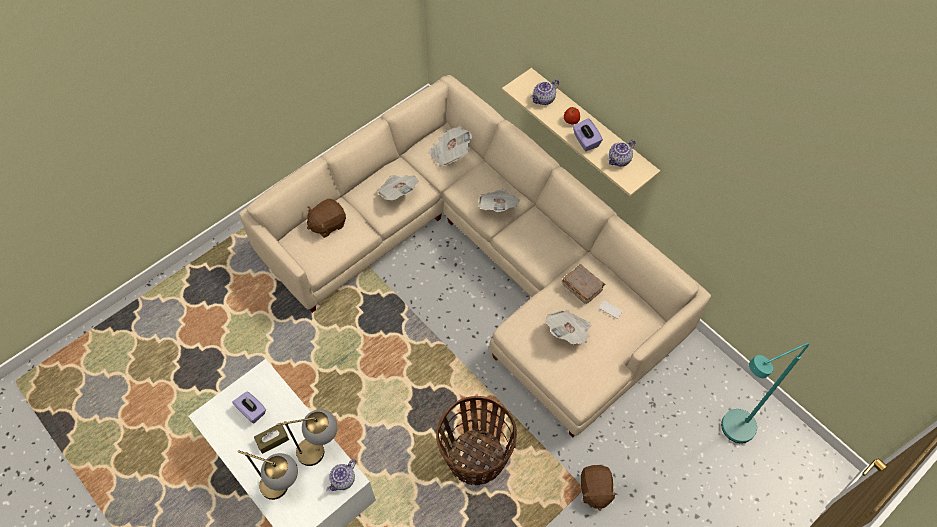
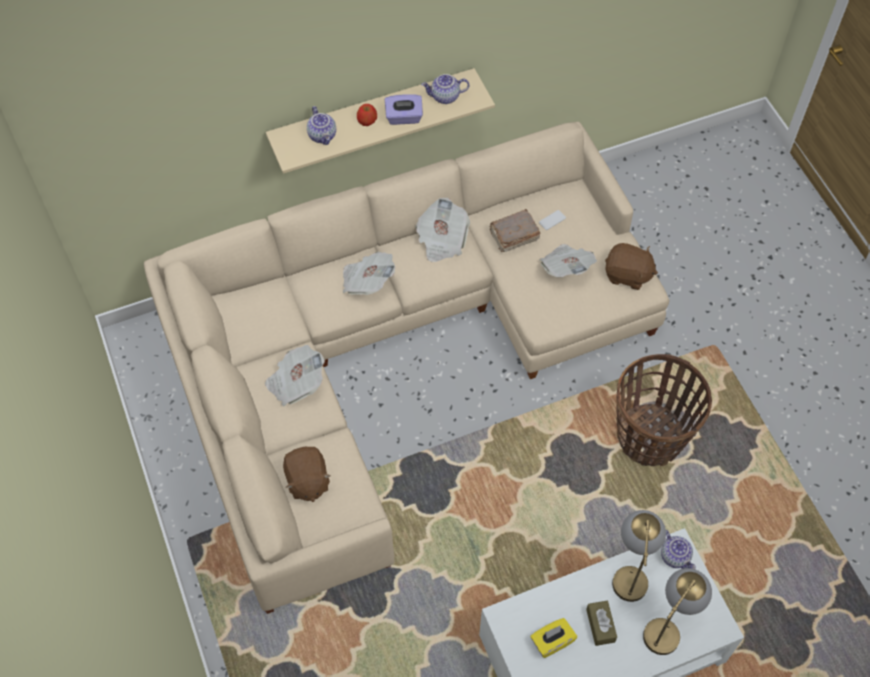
camera: 70 degrees left, 0 degrees up
(252, 410) = (552, 641): purple tissue box -> yellow tissue box
(450, 153) = (260, 308): newspaper -> newspaper (441, 240)
(595, 490) = (719, 335): brown plush toy -> brown plush toy (627, 275)
(619, 160) = (445, 97): teapot -> teapot turned 105 degrees clockwise
(730, 431) = (689, 194): turquoise floor lamp -> none

